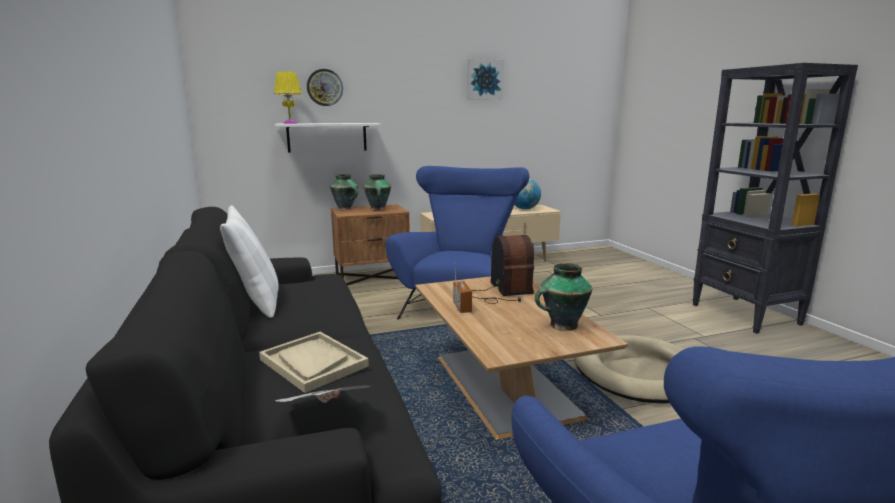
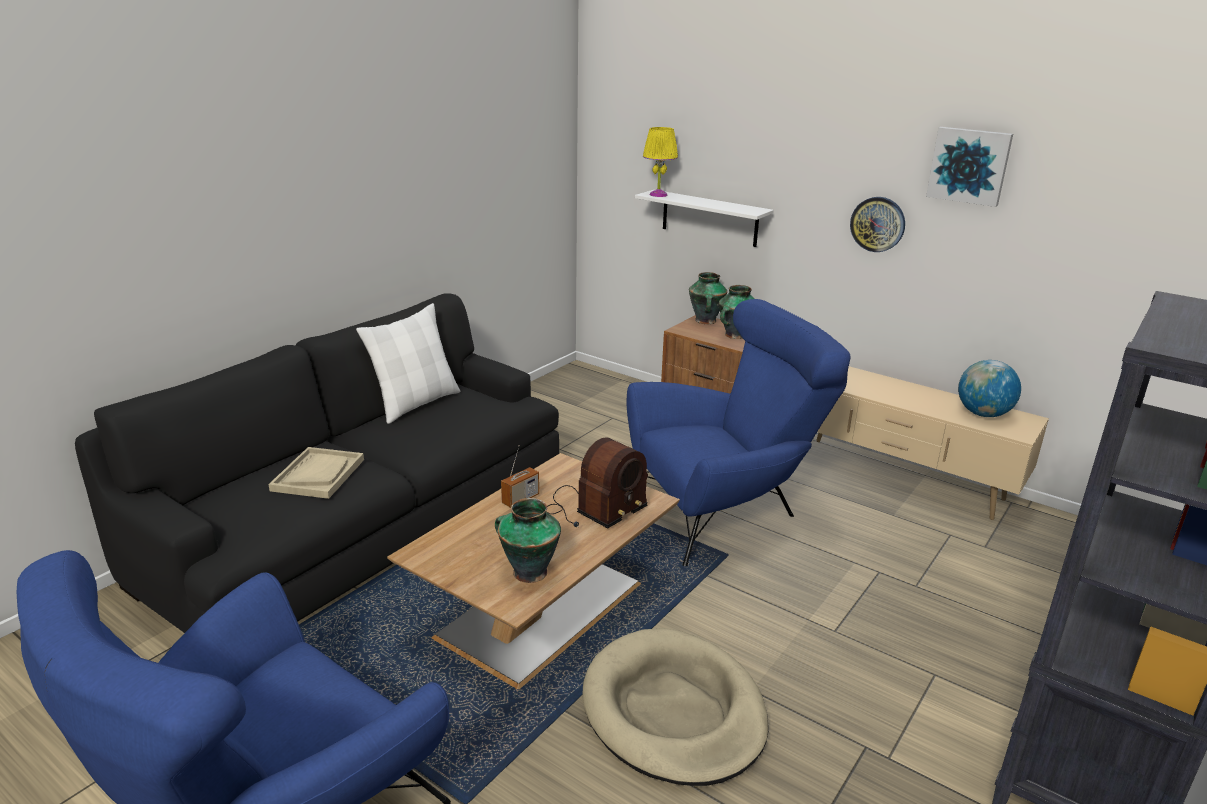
camera: 55 degrees right, 10 degrees up
(324, 87) = (715, 150): wall clock -> wall clock (877, 224)
(326, 415) = (242, 512): newspaper -> none

